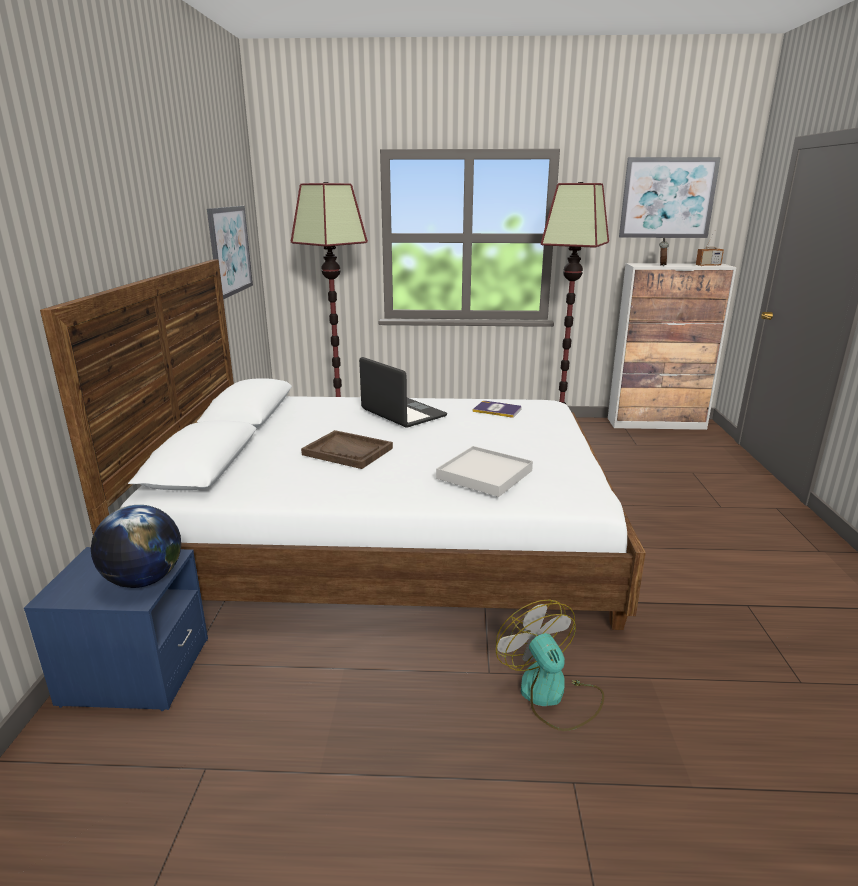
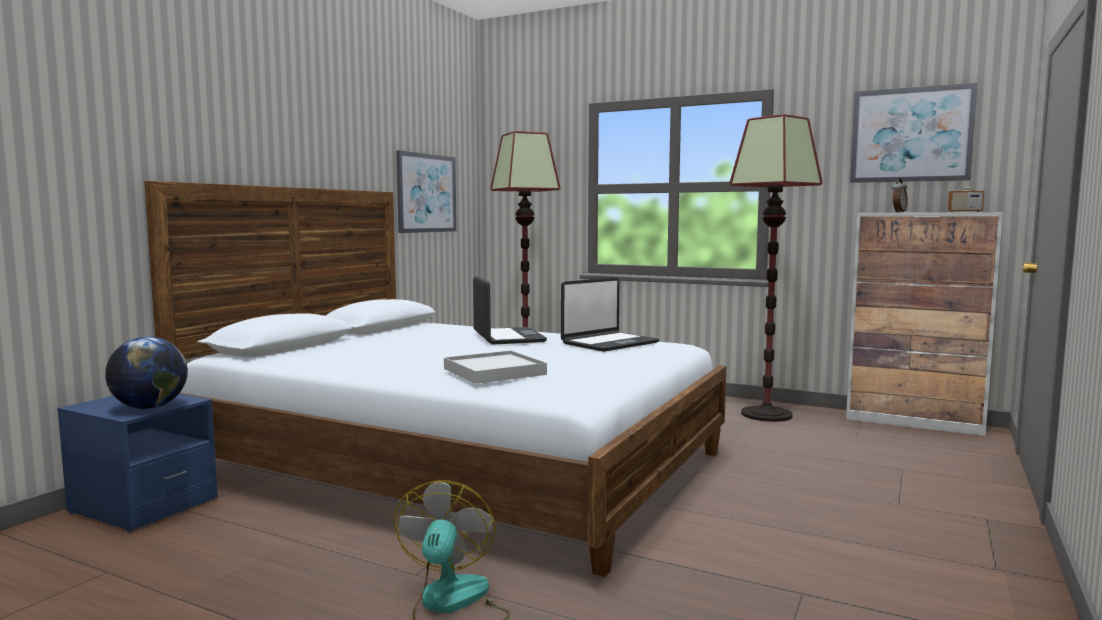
camera: 25 degrees right, 15 degrees down
(348, 451) = (407, 350): brown tray -> none
(497, 410) = (609, 343): book -> laptop

